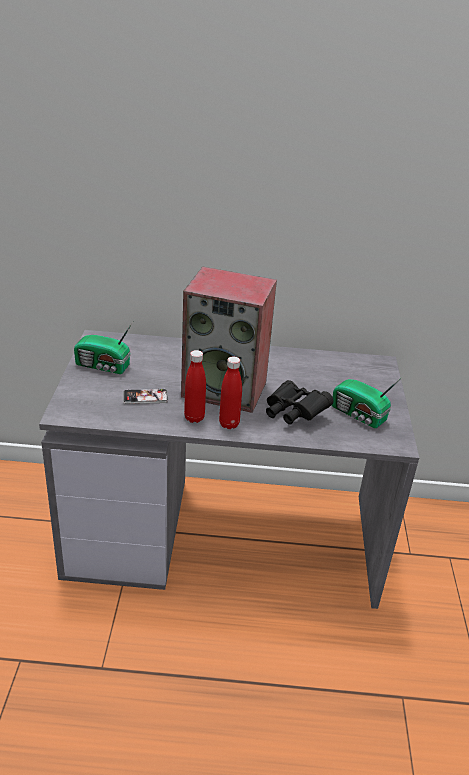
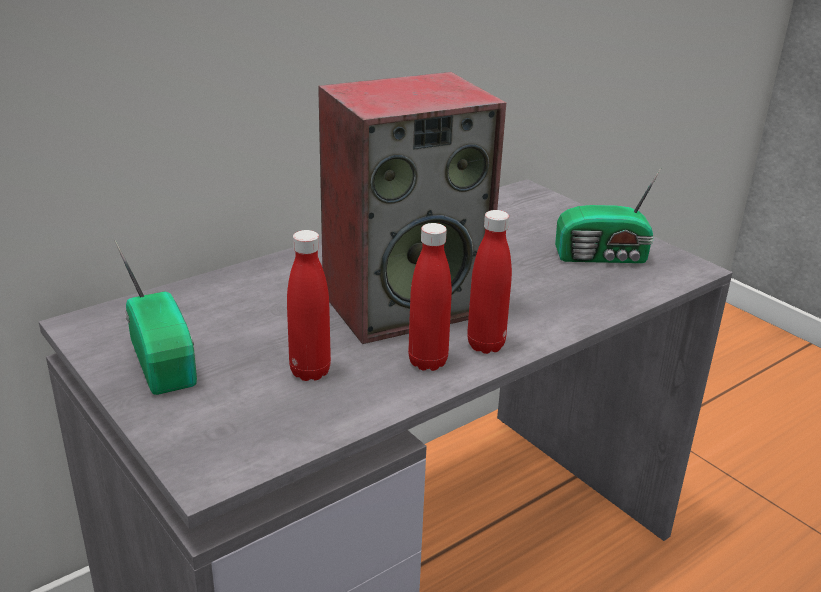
camera: 40 degrees left, 5 degrees down
(103, 366) = (165, 360): radio -> radio turned 90 degrees counterclockwise
(145, 397) = (310, 372): phone -> red bottle
(293, 413) = (535, 291): black binoculars -> none

